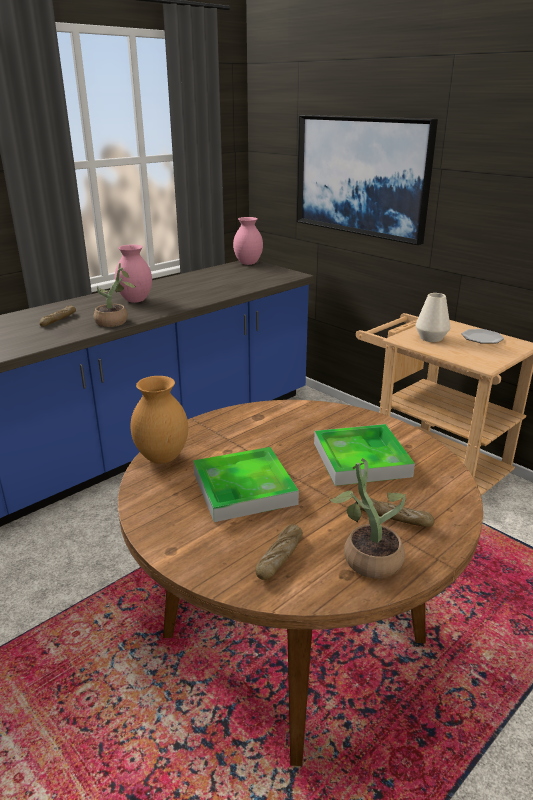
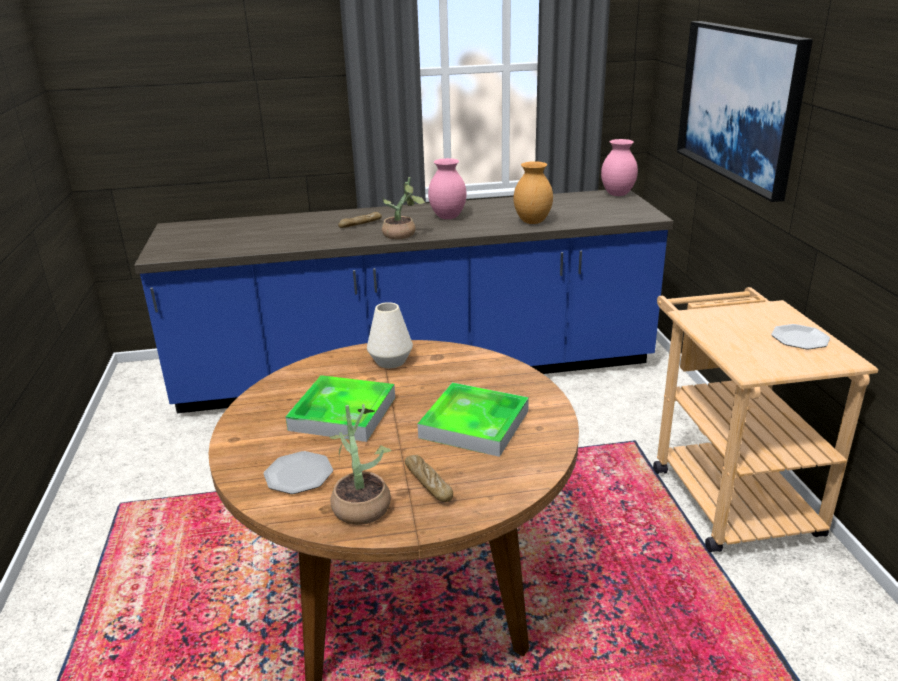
camera: 35 degrees right, 0 degrees up
(163, 457) = (317, 368): brown vase -> brown vase (533, 222)
(279, 556) = (298, 474): bread -> plate
(431, 338) = (729, 323): white vase -> white vase (390, 361)

